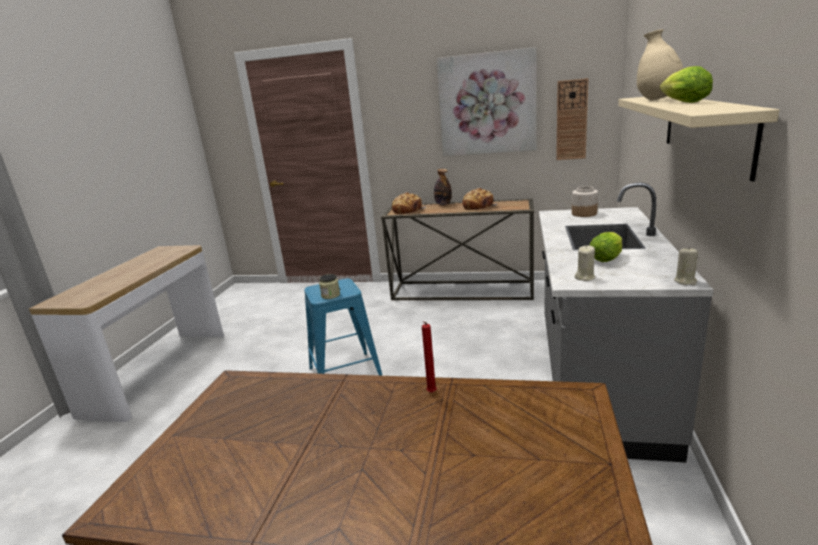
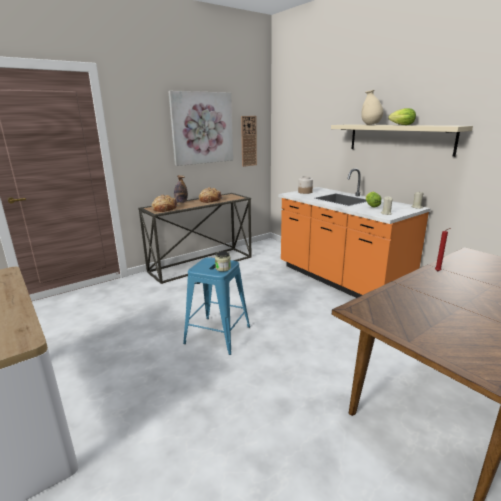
camera: 50 degrees left, 0 degrees up
(596, 379) = (340, 281): grey counter -> orange counter

